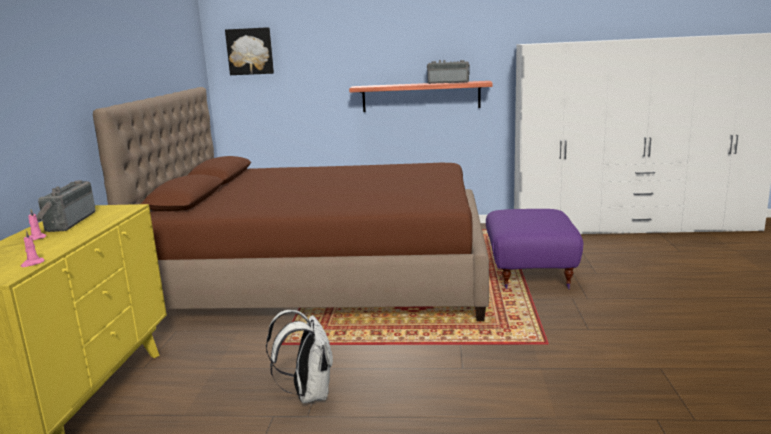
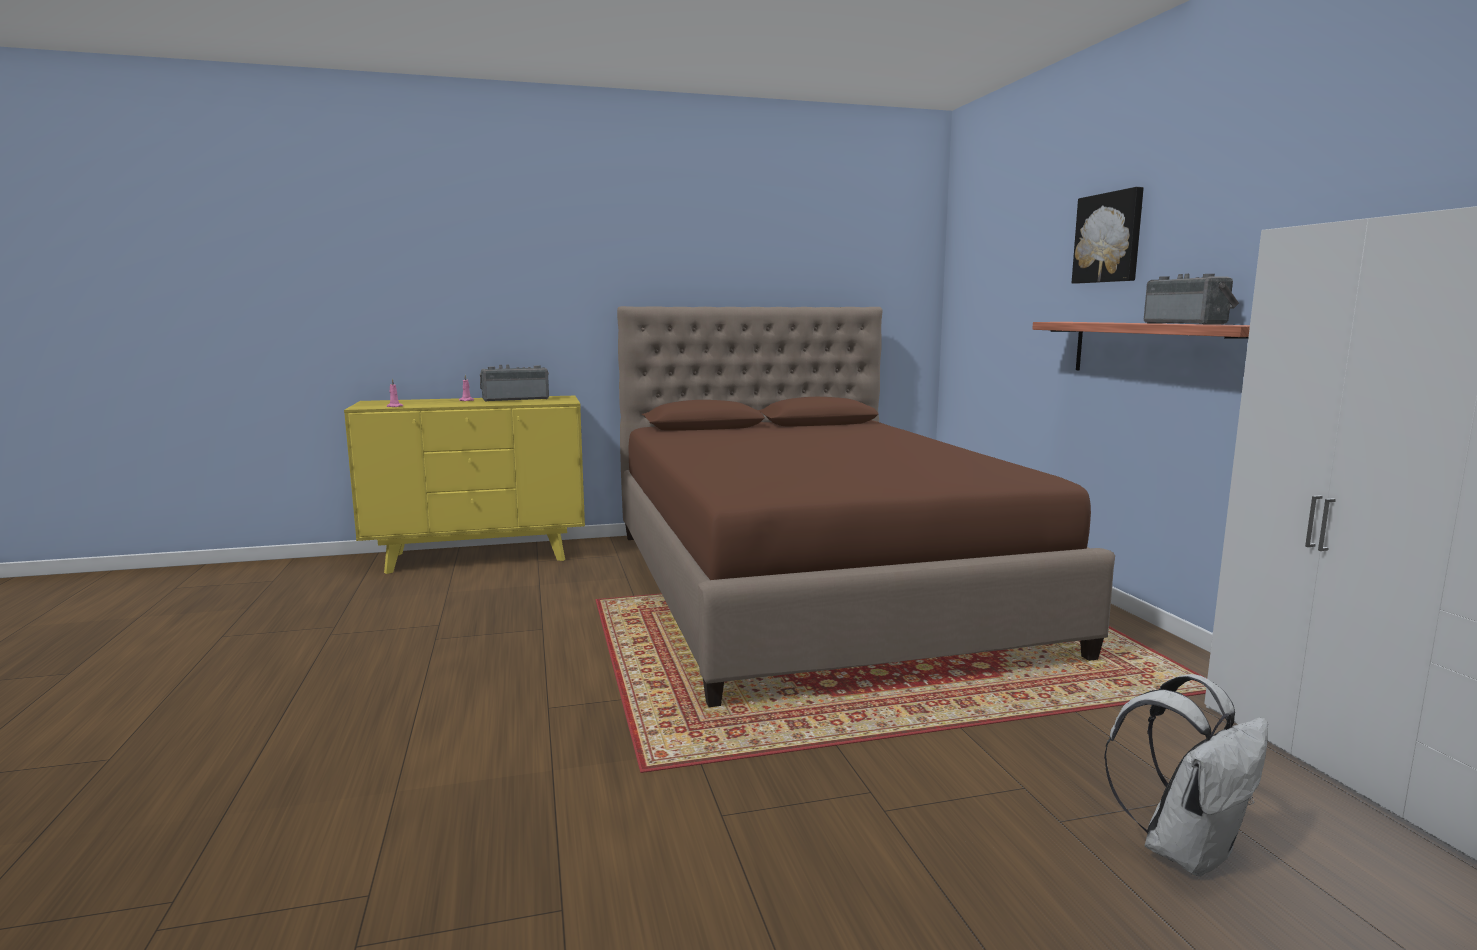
camera: 70 degrees right, 5 degrees down
(250, 51) = (977, 261): picture -> picture (1109, 238)
(308, 394) = (481, 631): white backpack -> white backpack (1185, 849)
(529, 273) = (971, 734): purple ottoman -> none

